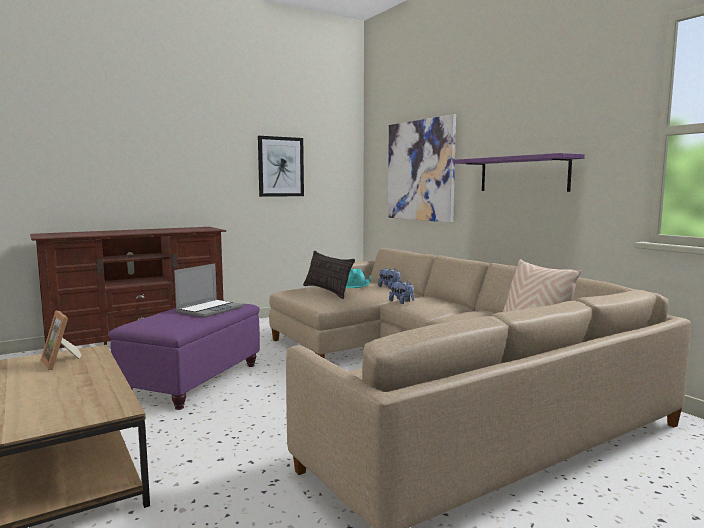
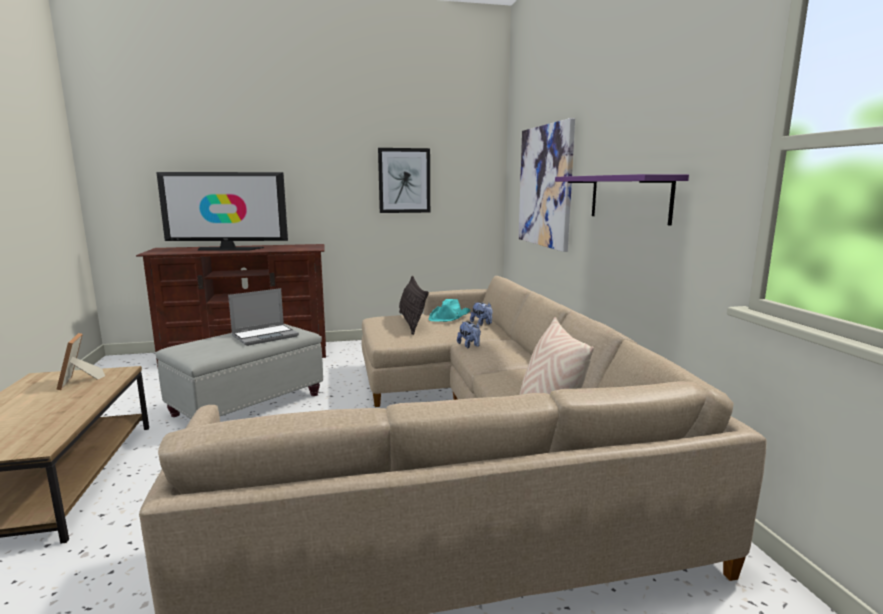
camera: 20 degrees right, 5 degrees up
(123, 232) = (228, 249): none -> television
(194, 380) = (249, 404): purple ottoman -> grey ottoman

